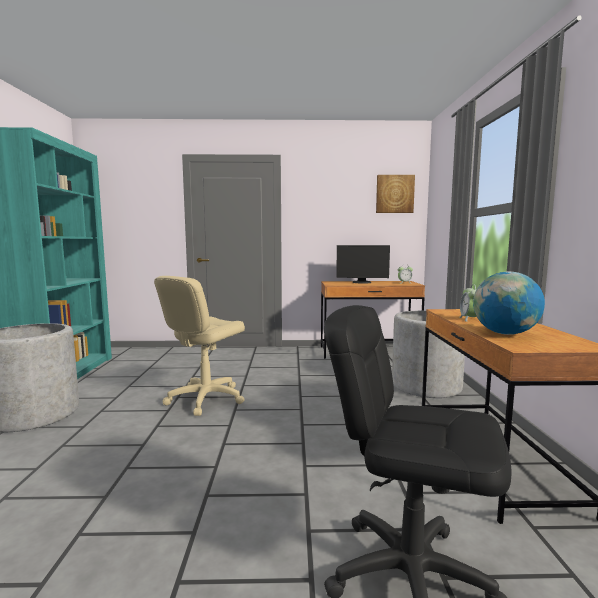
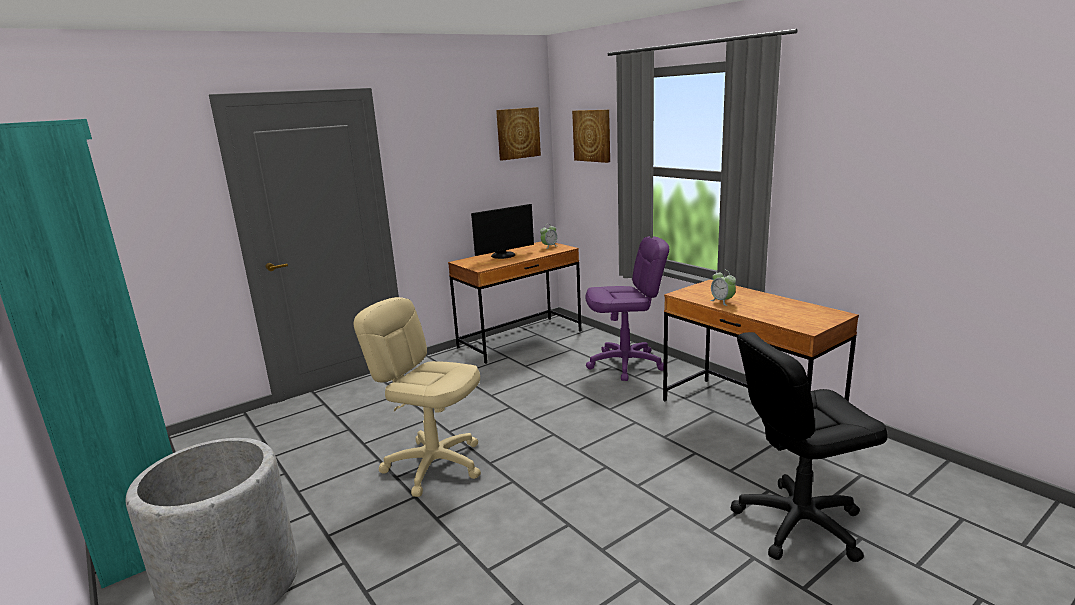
camera: 35 degrees left, 10 degrees up
(205, 399) = (434, 465): beige office chair -> beige office chair turned 120 degrees clockwise
(426, 386) = (625, 364): grey planter -> purple office chair
(446, 191) = (592, 135): none -> picture
(505, 333) = (775, 314): globe -> none

